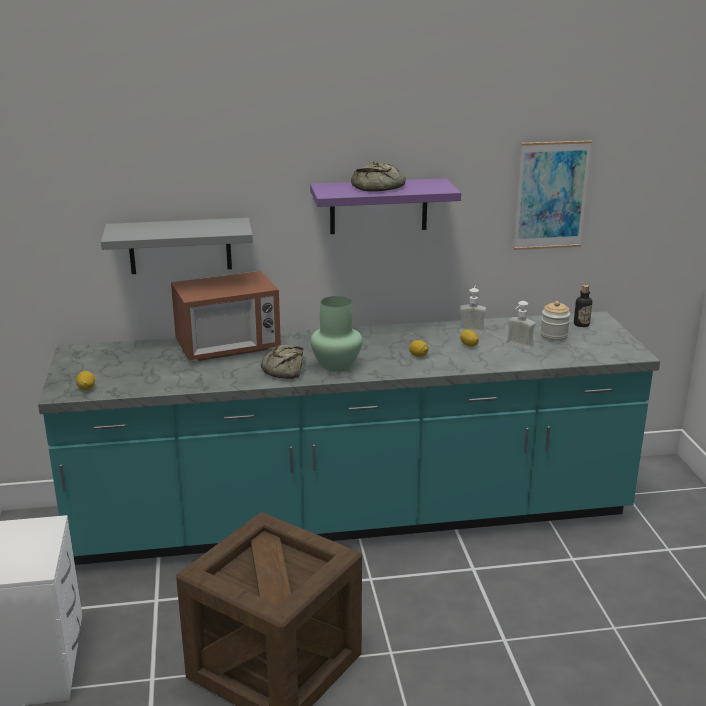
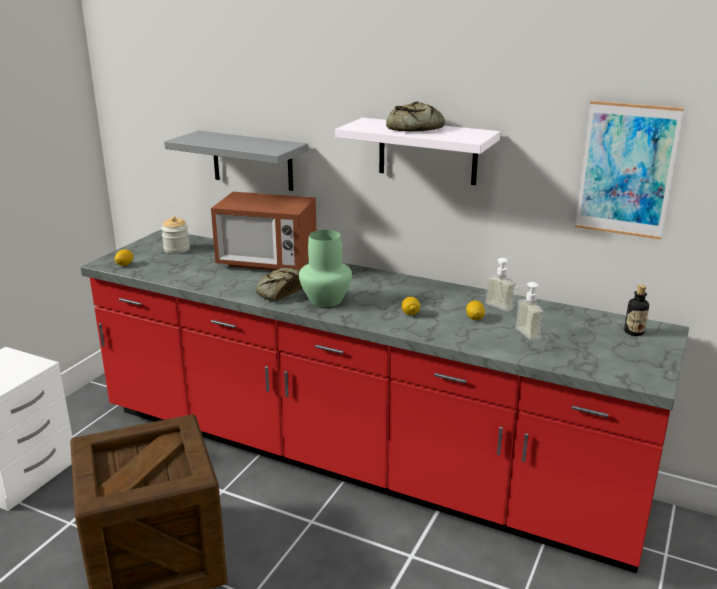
camera: 35 degrees right, 0 degrees up
(353, 518) = (358, 461): turquoise counter -> red counter
(378, 206) = (427, 151): purple shelf -> white shelf
(554, 336) = (582, 335): jar -> jar (176, 249)

